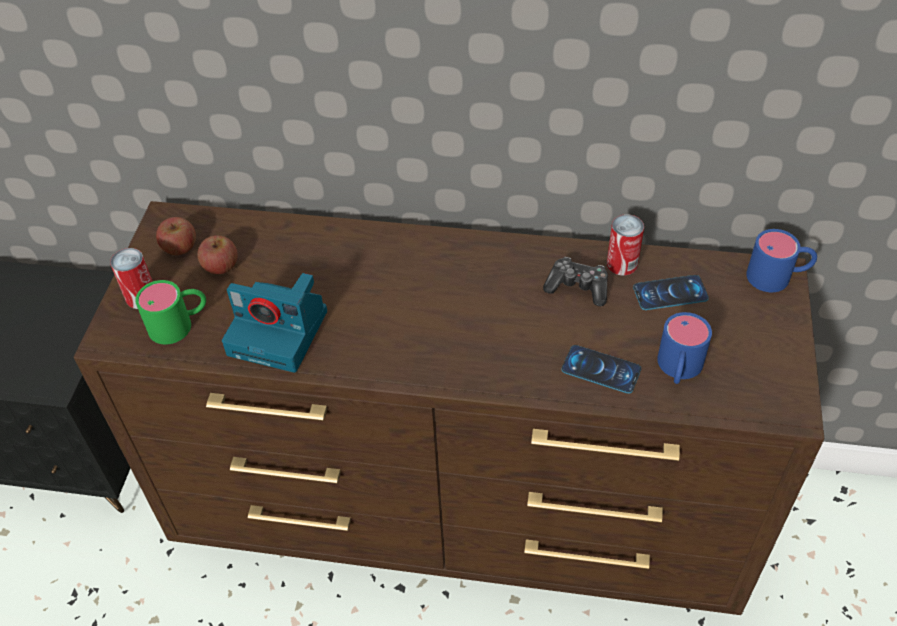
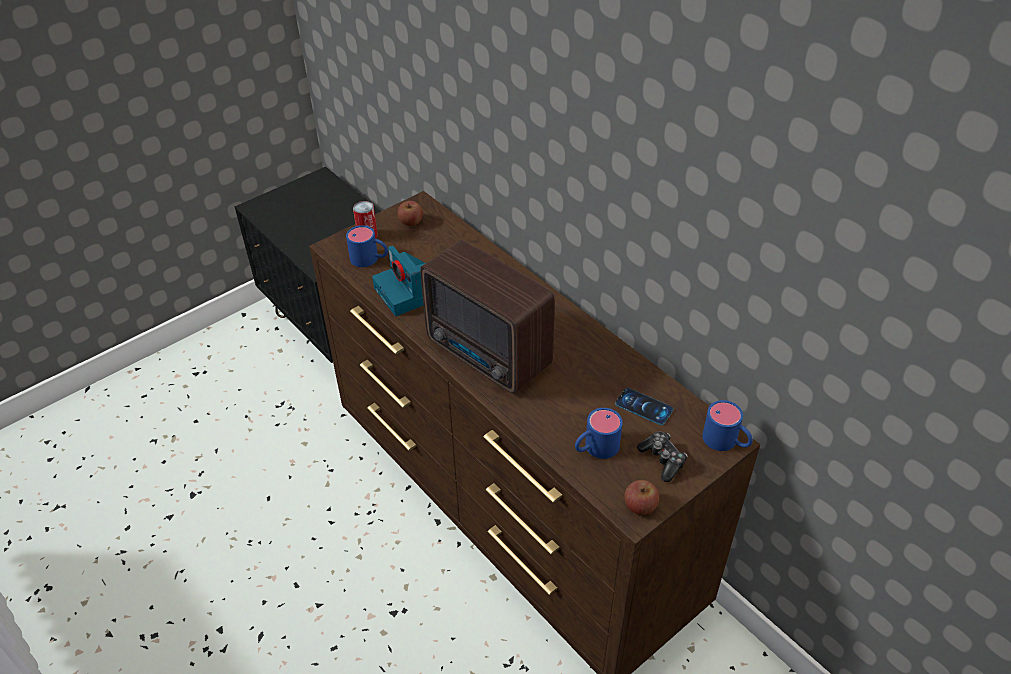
camera: 40 degrees right, 5 degrees down
(180, 324) = (370, 259): green mug -> blue mug
(221, 266) = (419, 243): apple -> apple (640, 506)
(458, 346) = (489, 356): none -> radio
(577, 287) = (592, 369): game controller -> game controller (662, 460)
(601, 369) = (551, 418): phone -> none
(622, 264) = (635, 373): can -> none

